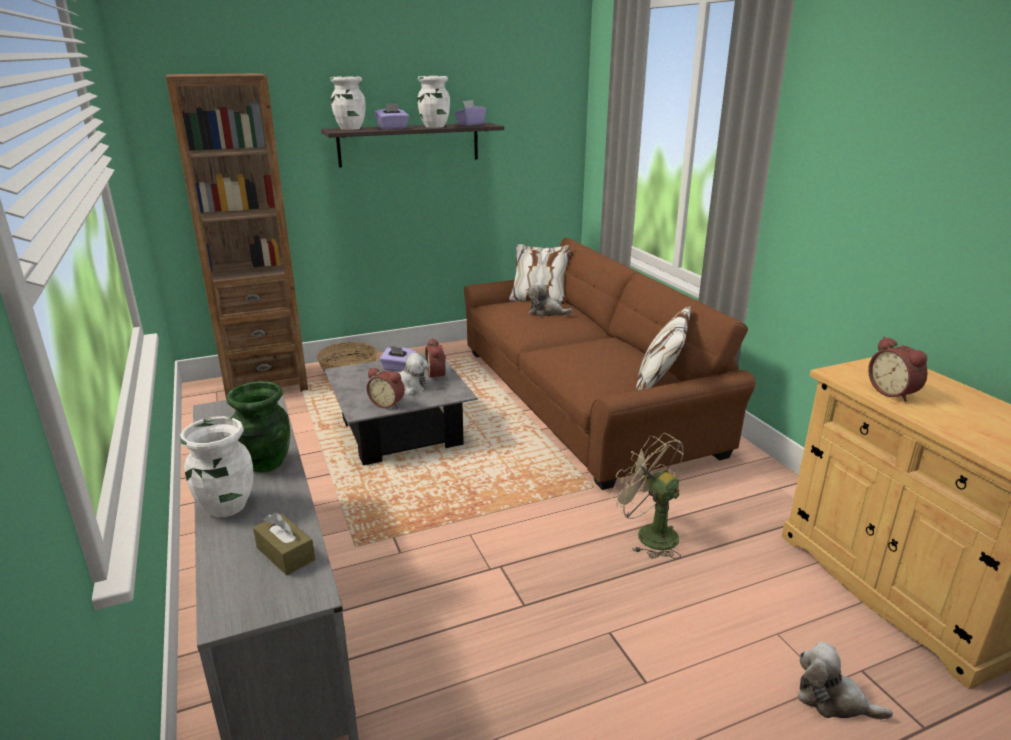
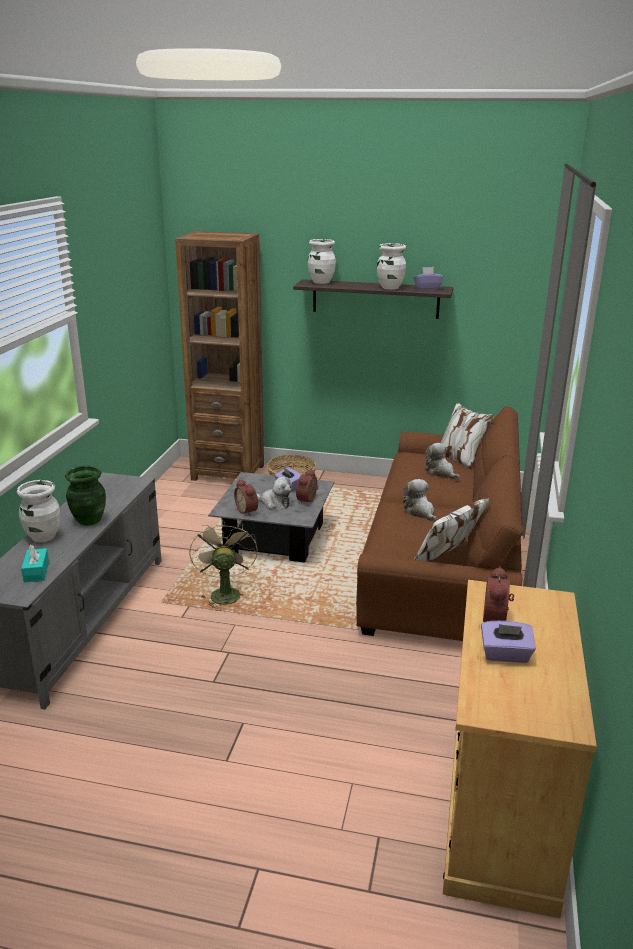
camera: 35 degrees right, 0 degrees up
(285, 554) = (36, 572): brown tissue box -> turquoise tissue box
(392, 128) = (352, 286): purple tissue box -> purple tissue box (505, 655)
(648, 534) = (353, 678): beige fan -> beige fan (224, 593)
(833, 700) = (330, 838): plush toy -> plush toy (420, 512)

